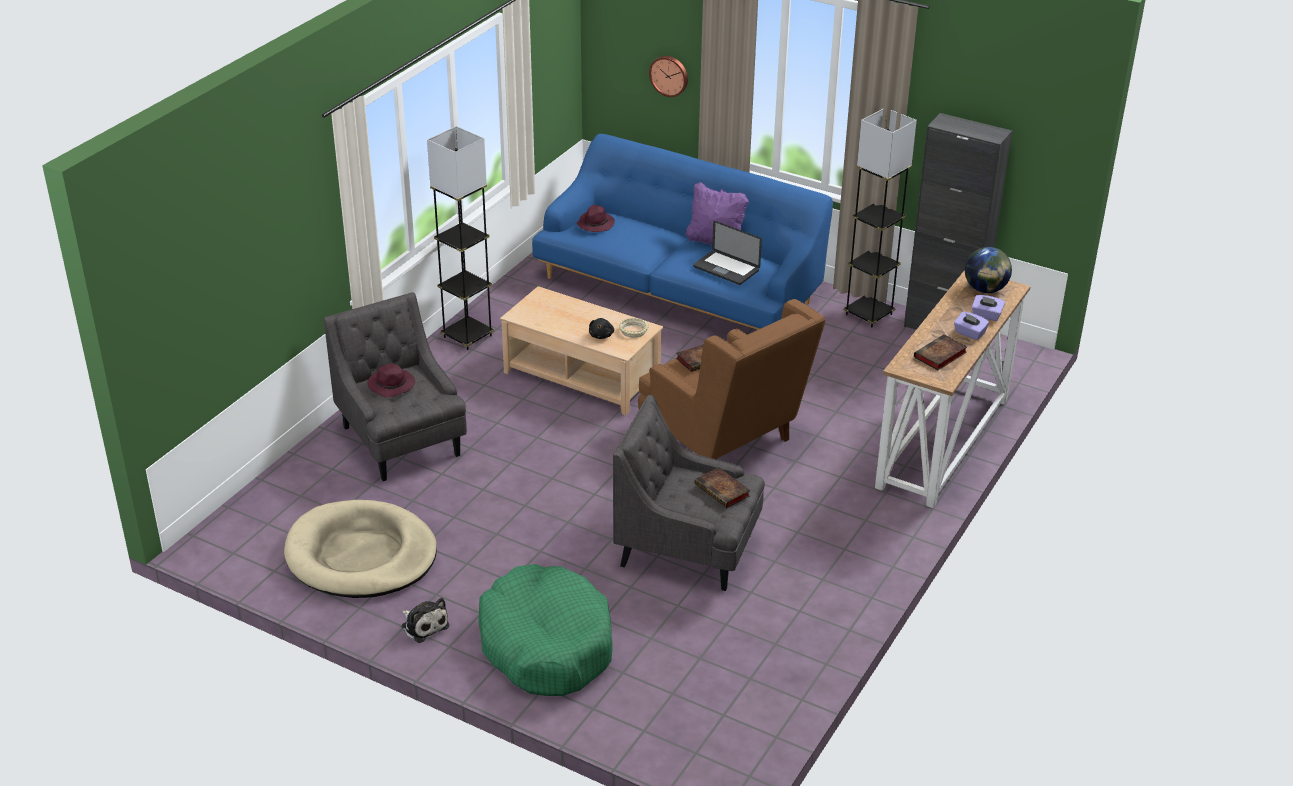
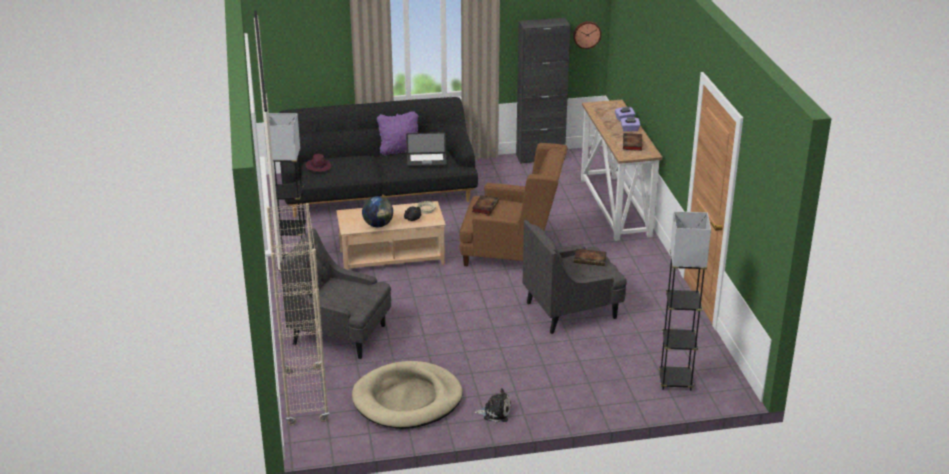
camera: 40 degrees left, 5 degrees down
(275, 492) = (304, 396): none -> beige bookcase
(392, 385) = (337, 292): purple hat -> none
(546, 644) = (570, 387): green dog bed -> none
(669, 75) = (322, 55): wall clock -> wall clock (586, 34)
(679, 288) = (378, 192): blue sofa -> black sofa
(868, 314) = (495, 165): grey floor lamp -> grey floor lamp (675, 381)
(985, 289) = (606, 108): globe -> globe (378, 225)

